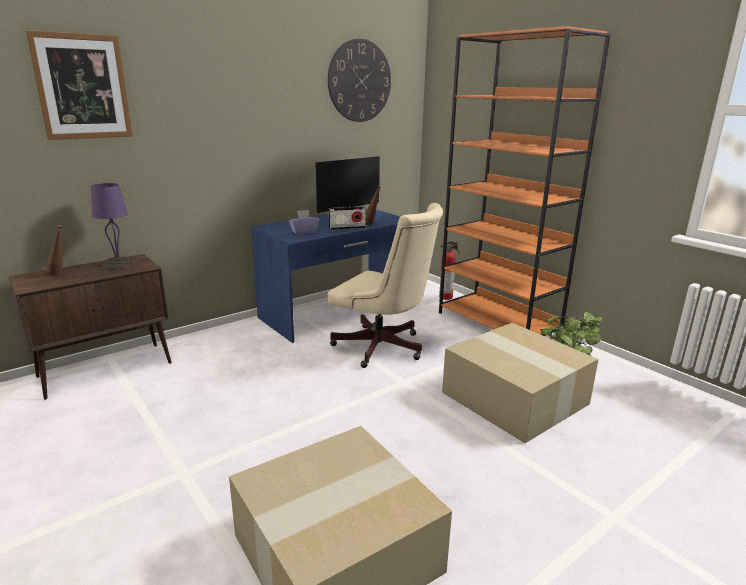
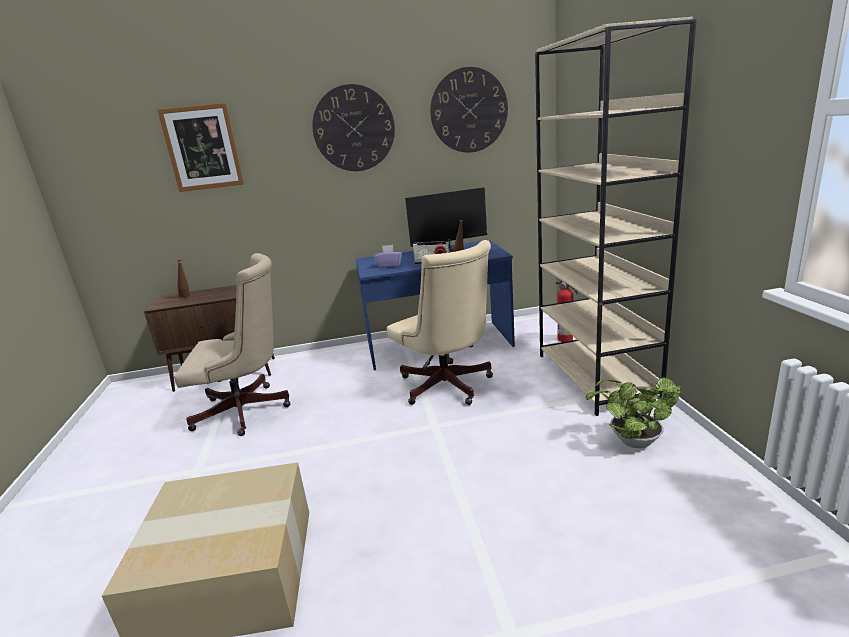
camera: 30 degrees right, 0 degrees up
(118, 264) = (231, 290): purple table lamp -> none
(182, 402) = (248, 411): none -> beige office chair
(256, 85) = (354, 128): none -> wall clock
(498, 324) = (596, 377): orange bookcase -> beige bookcase
(517, 398) = (534, 467): cardboard box -> none

